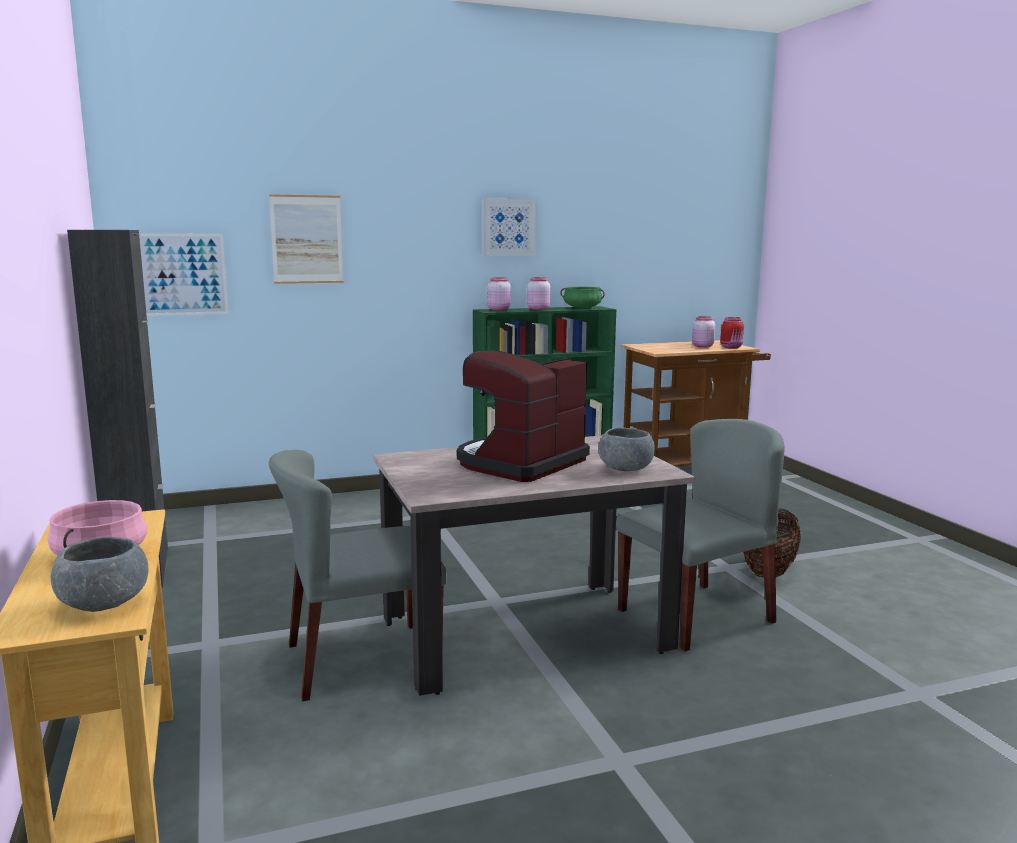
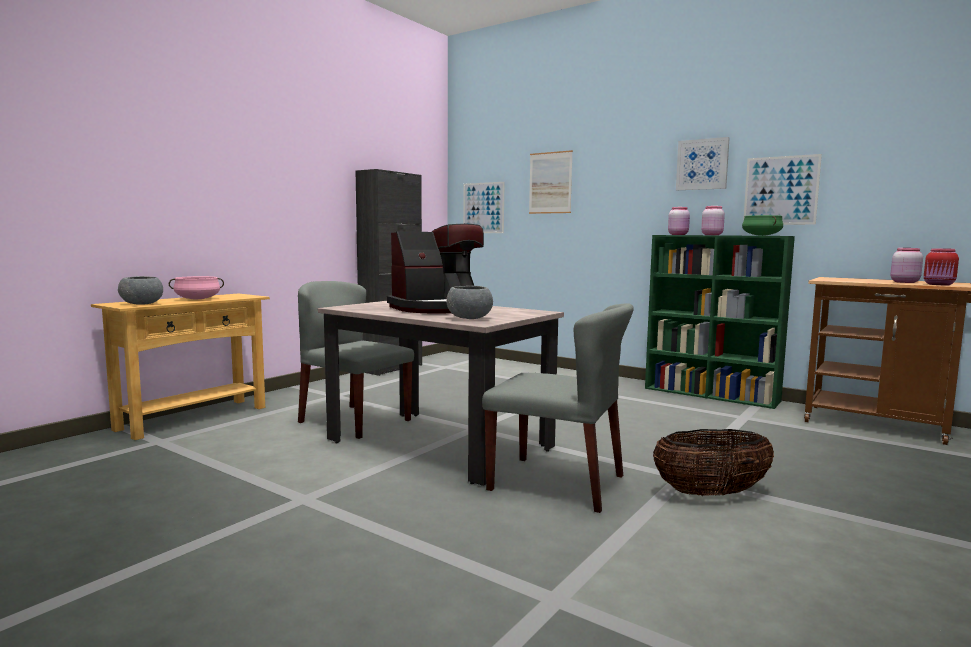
camera: 55 degrees right, 5 degrees down
(520, 463) = (438, 309): coffee machine -> coffee machine turned 150 degrees clockwise
(584, 259) = (780, 190): none -> picture

